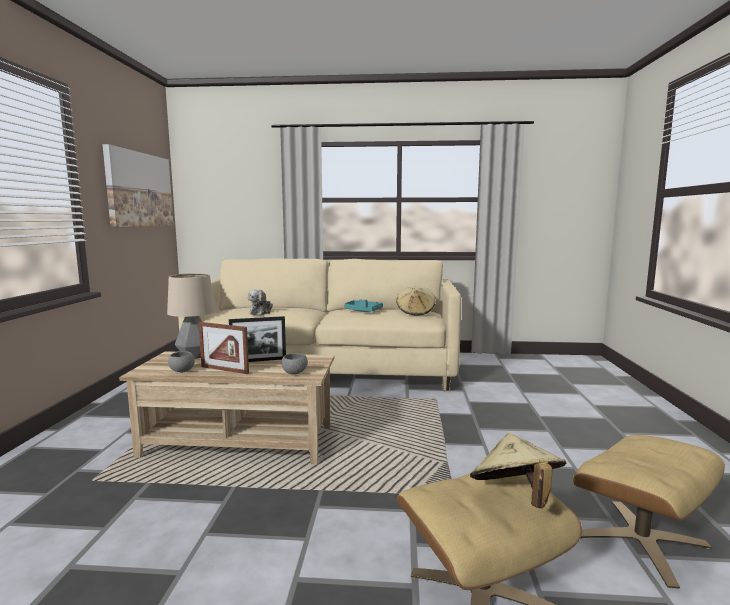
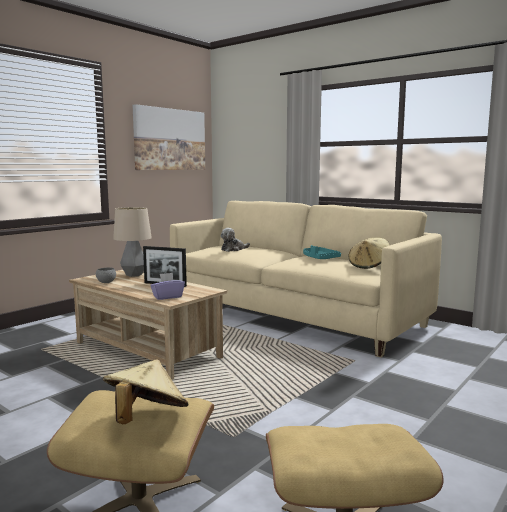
camera: 35 degrees right, 0 degrees up
(224, 370) = (130, 286): picture frame -> none
(294, 373) = (167, 297): grey bowl -> purple tissue box

